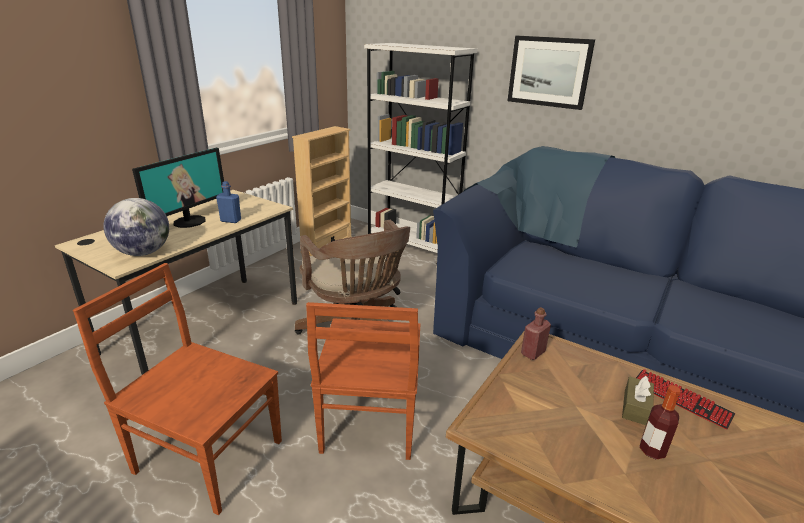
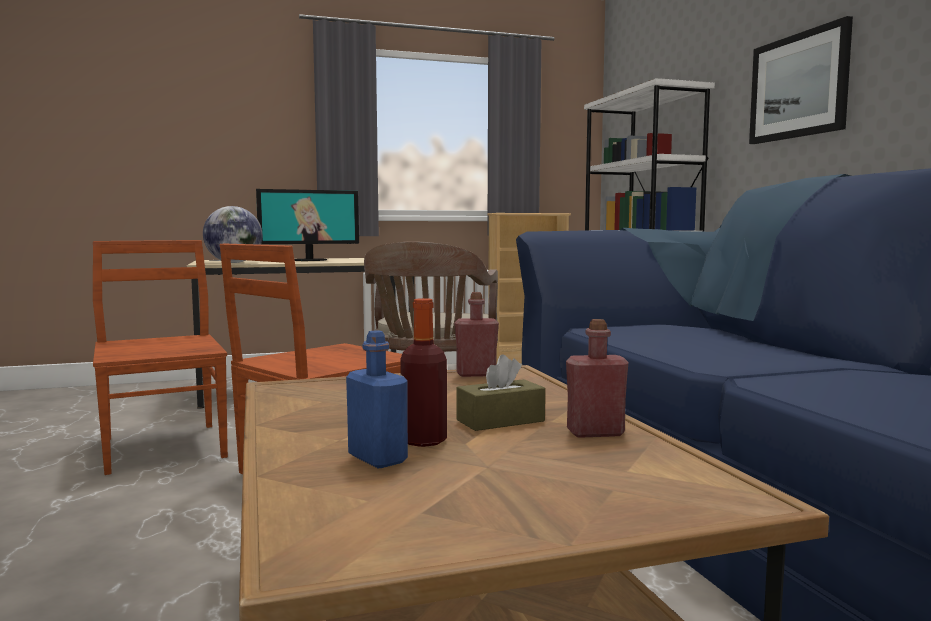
camera: 40 degrees right, 20 degrees down
(231, 220) = (342, 261): blue bottle -> blue bottle (377, 458)
(680, 399) = (595, 433): keyboard -> red bottle

